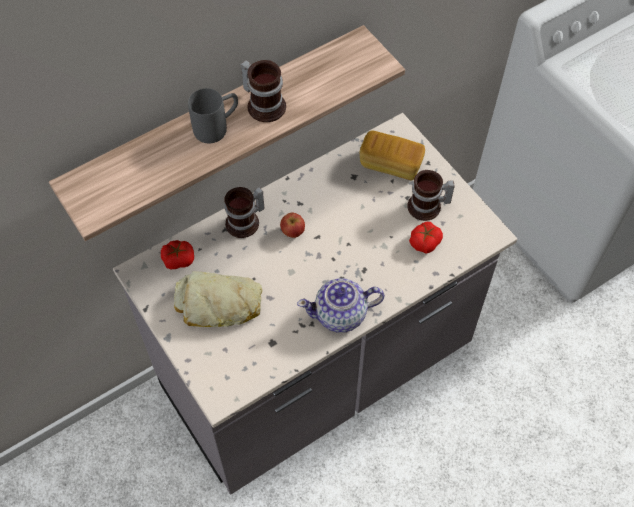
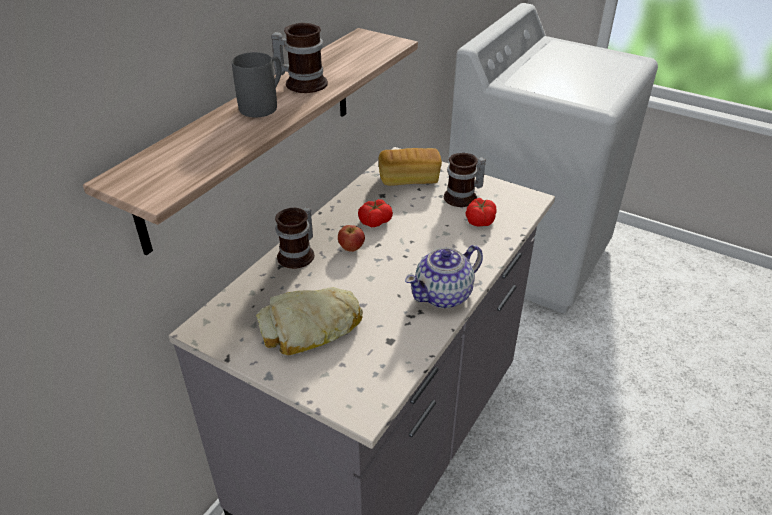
camera: 25 degrees left, 20 degrees down
(178, 259) = (243, 304): tomato -> tomato (375, 221)

